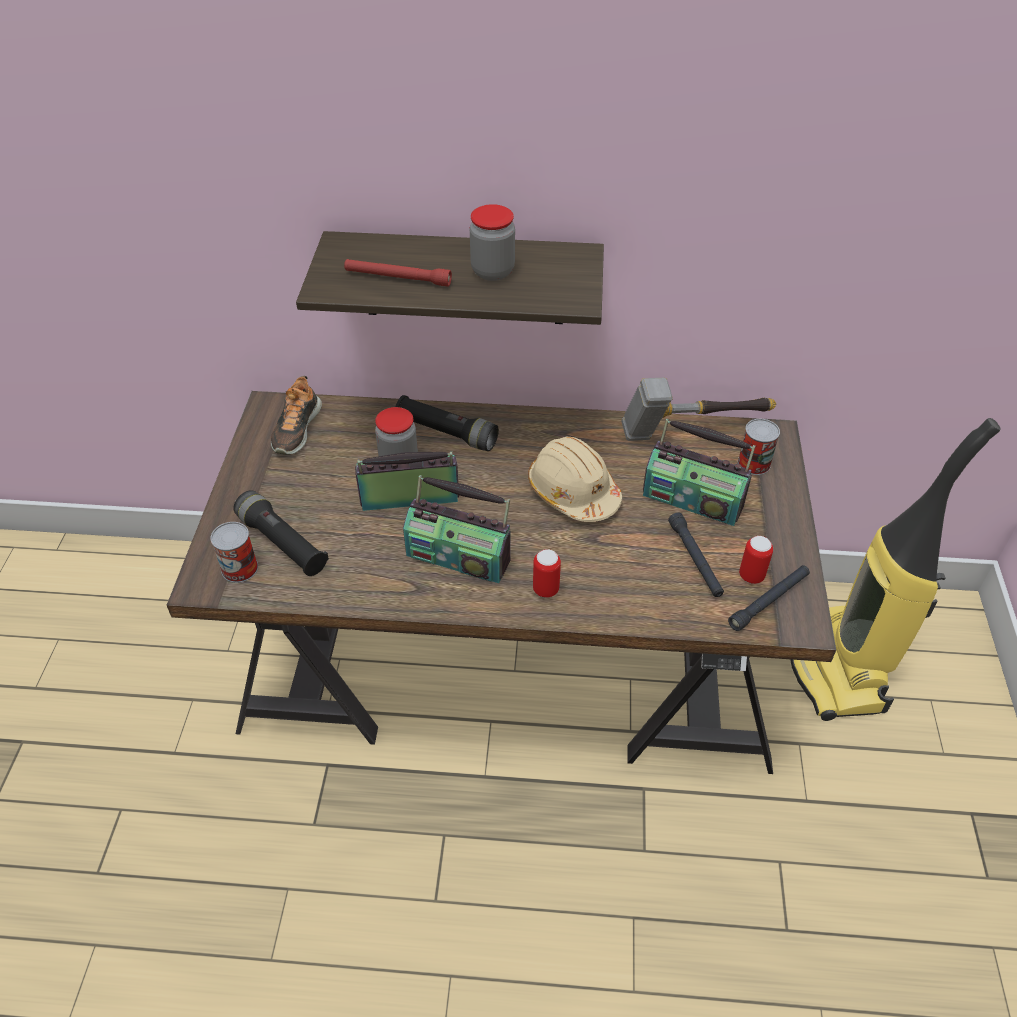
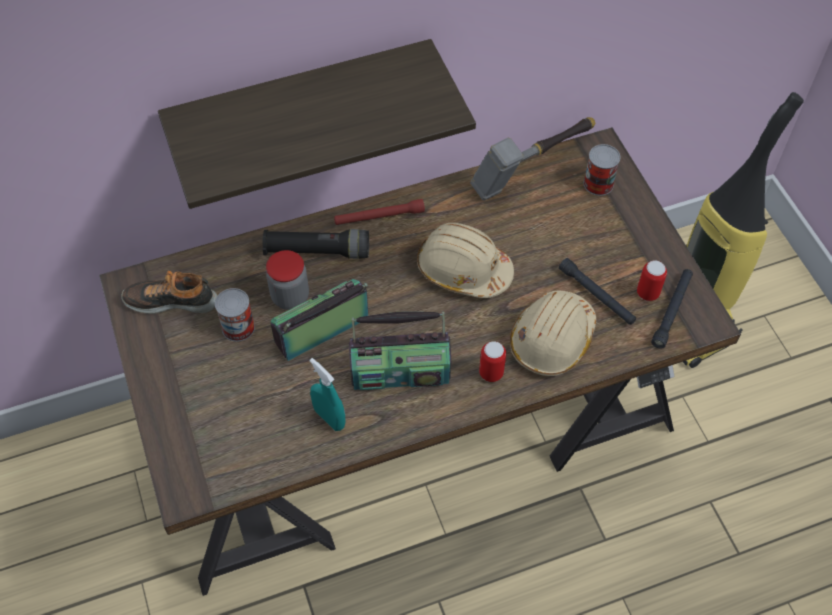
camera: 25 degrees left, 10 degrees up
(239, 568) = (210, 464): can -> can (238, 327)
(282, 543) = (234, 423): black flashlight -> none
(296, 429) = (172, 300): shoe -> shoe turned 105 degrees clockwise
(368, 571) = (329, 418): none -> turquoise spray bottle
(397, 278) = (268, 142): red flashlight -> red flashlight (379, 217)
(492, 271) = (351, 104): jar -> none
(625, 582) = (552, 339): none -> beige hard hat
(693, 499) = (566, 238): radio -> none

